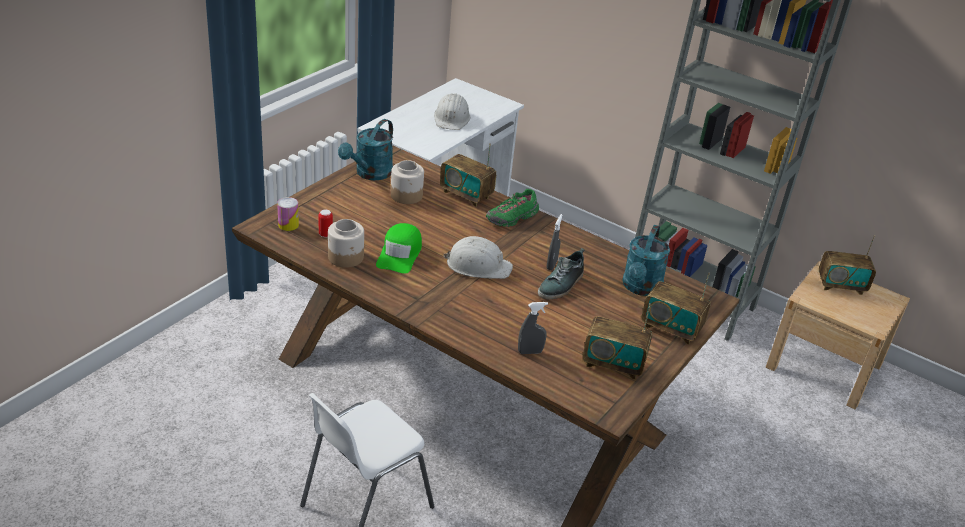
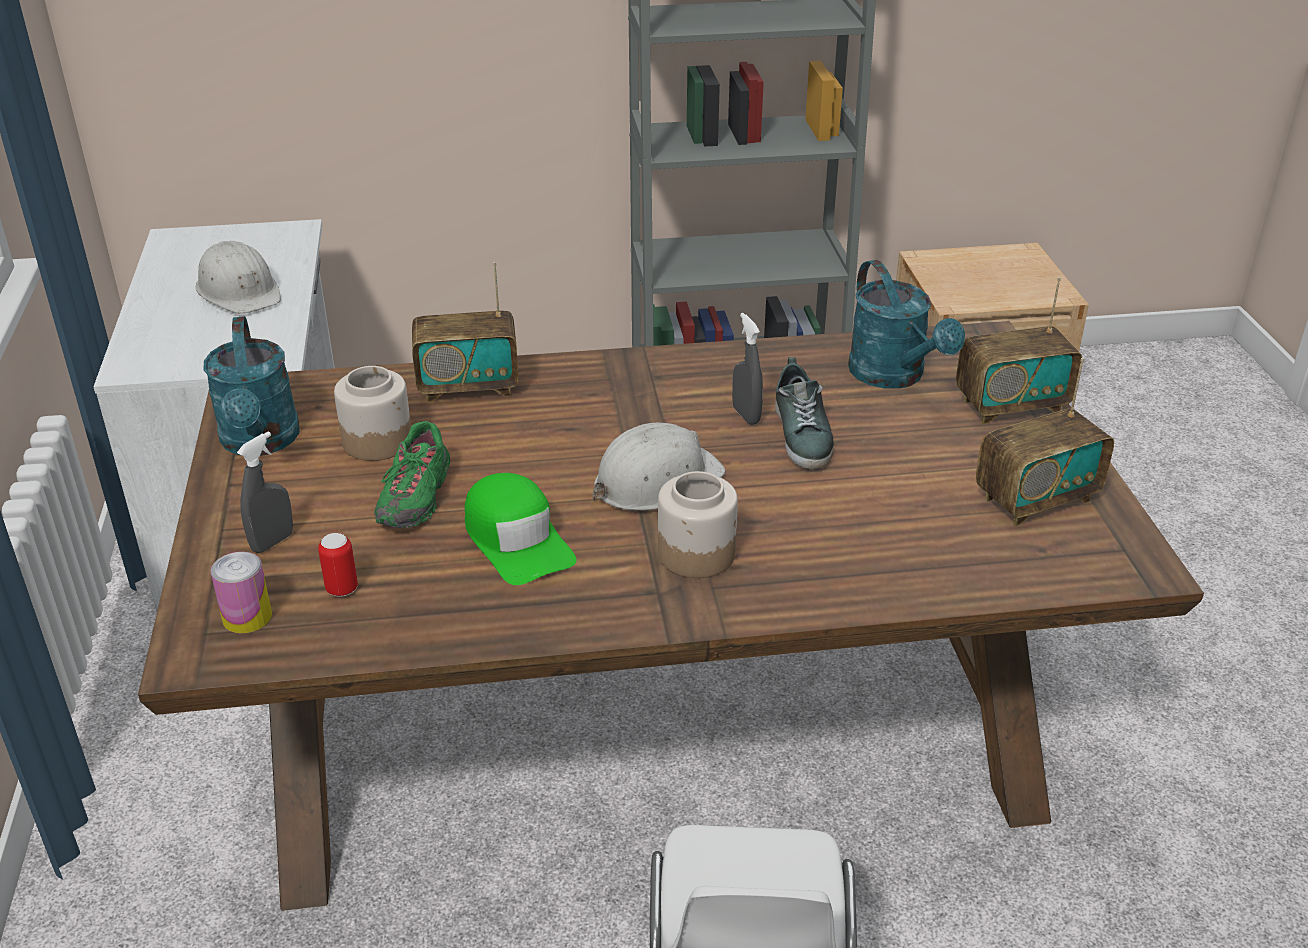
camera: 40 degrees left, 0 degrees up
(346, 257) = (439, 604): jar -> jar (697, 554)
(512, 218) = (588, 382): green shoe -> green shoe (416, 498)
(530, 352) = (924, 558): grey spray bottle -> grey spray bottle (272, 542)
(841, 286) = (962, 267): radio -> none

